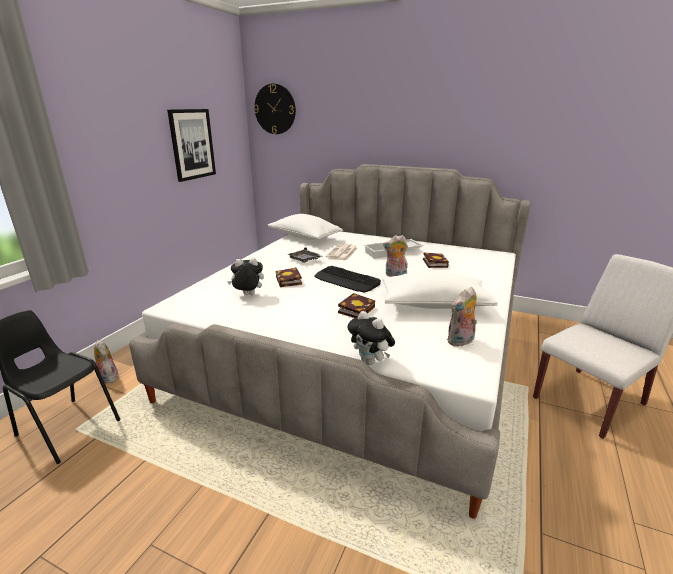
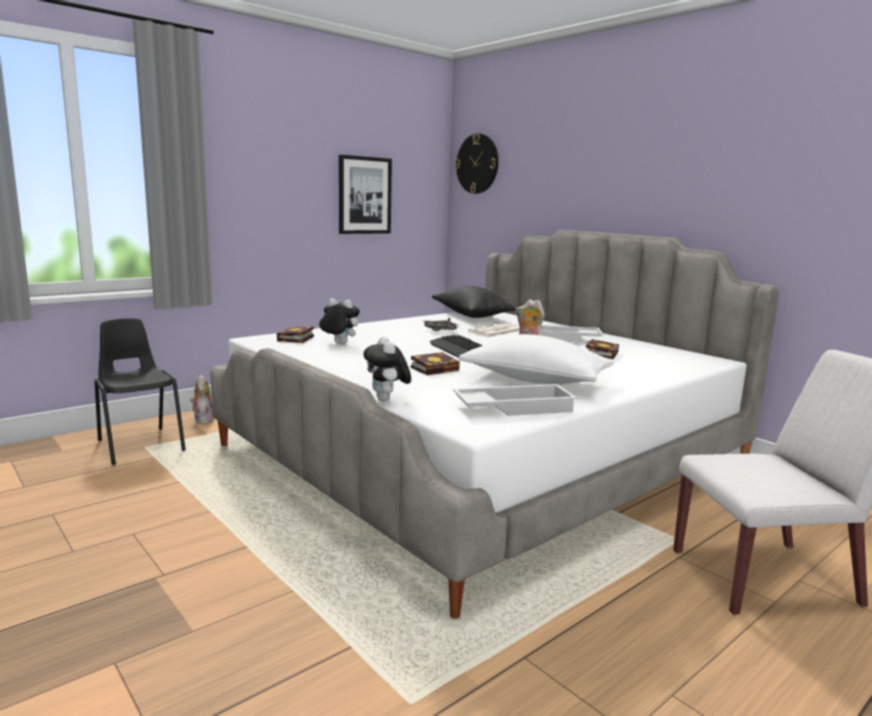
camera: 25 degrees right, 10 degrees down
(289, 281) = (397, 341): book -> book (295, 339)
(304, 237) = (471, 316): white pillow -> black pillow
(460, 342) = (514, 407): plush toy -> white tray

